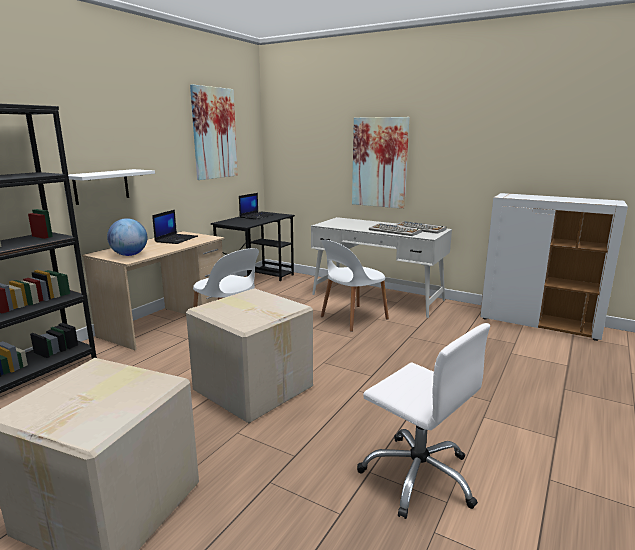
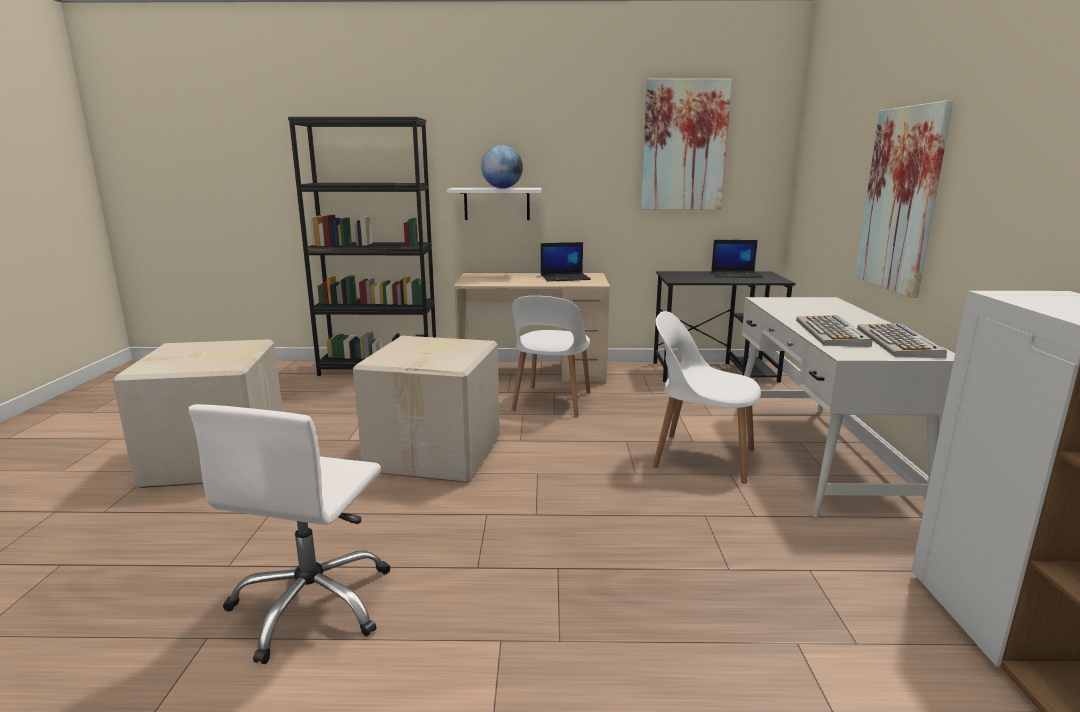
camera: 60 degrees right, 0 degrees up
(129, 255) = (482, 280): globe -> globe (502, 188)

